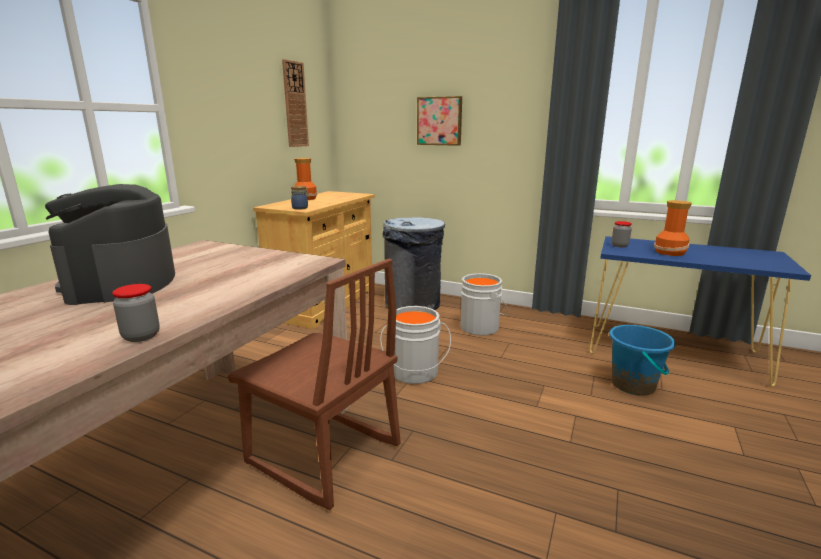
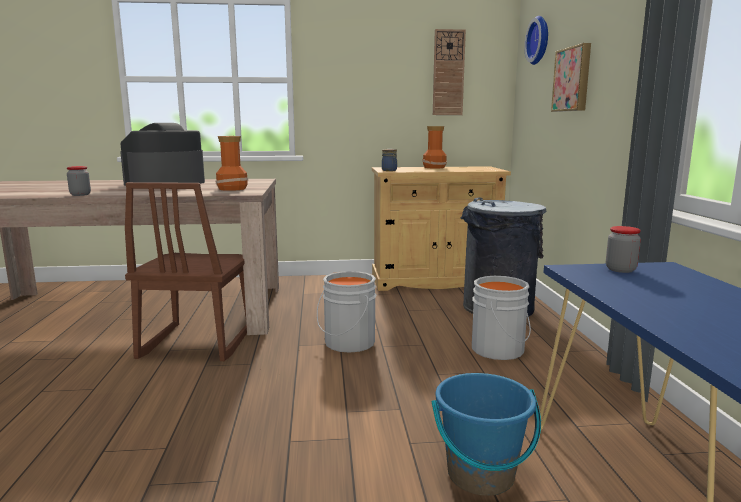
camera: 60 degrees right, 5 degrees down
(378, 83) = (540, 40): none -> wall clock
(670, 252) = (656, 295): vase -> vase (232, 189)

